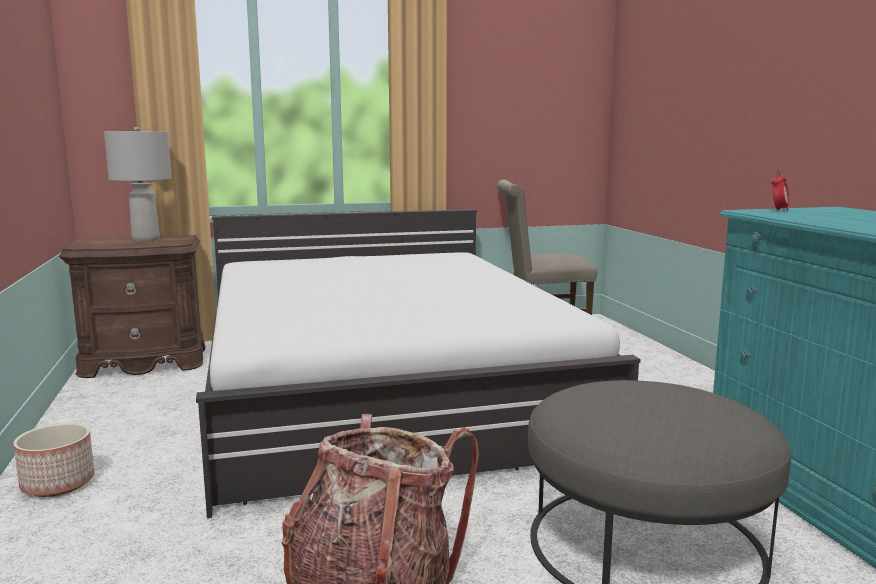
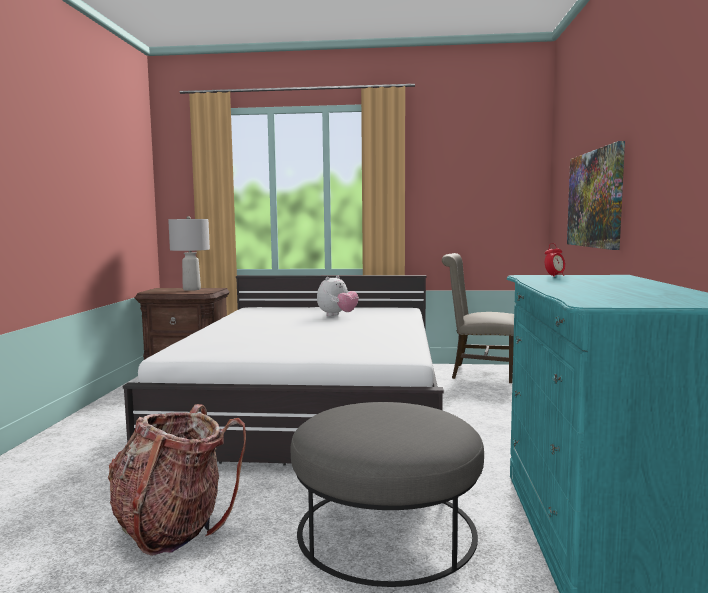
camera: 20 degrees right, 5 degrees down
(58, 483) = (73, 435): planter -> none
(387, 268) = (337, 315): none -> plush toy
(716, 114) = (594, 199): none -> picture

